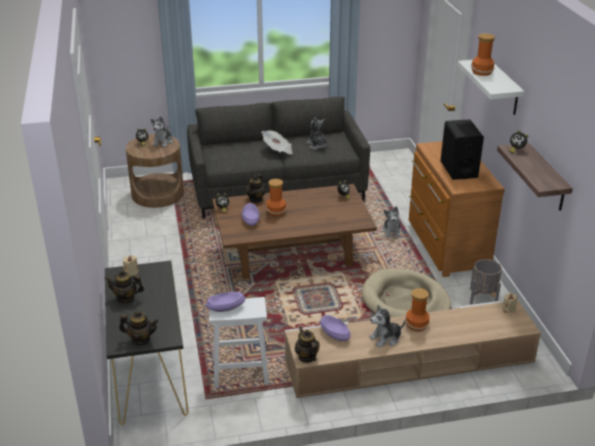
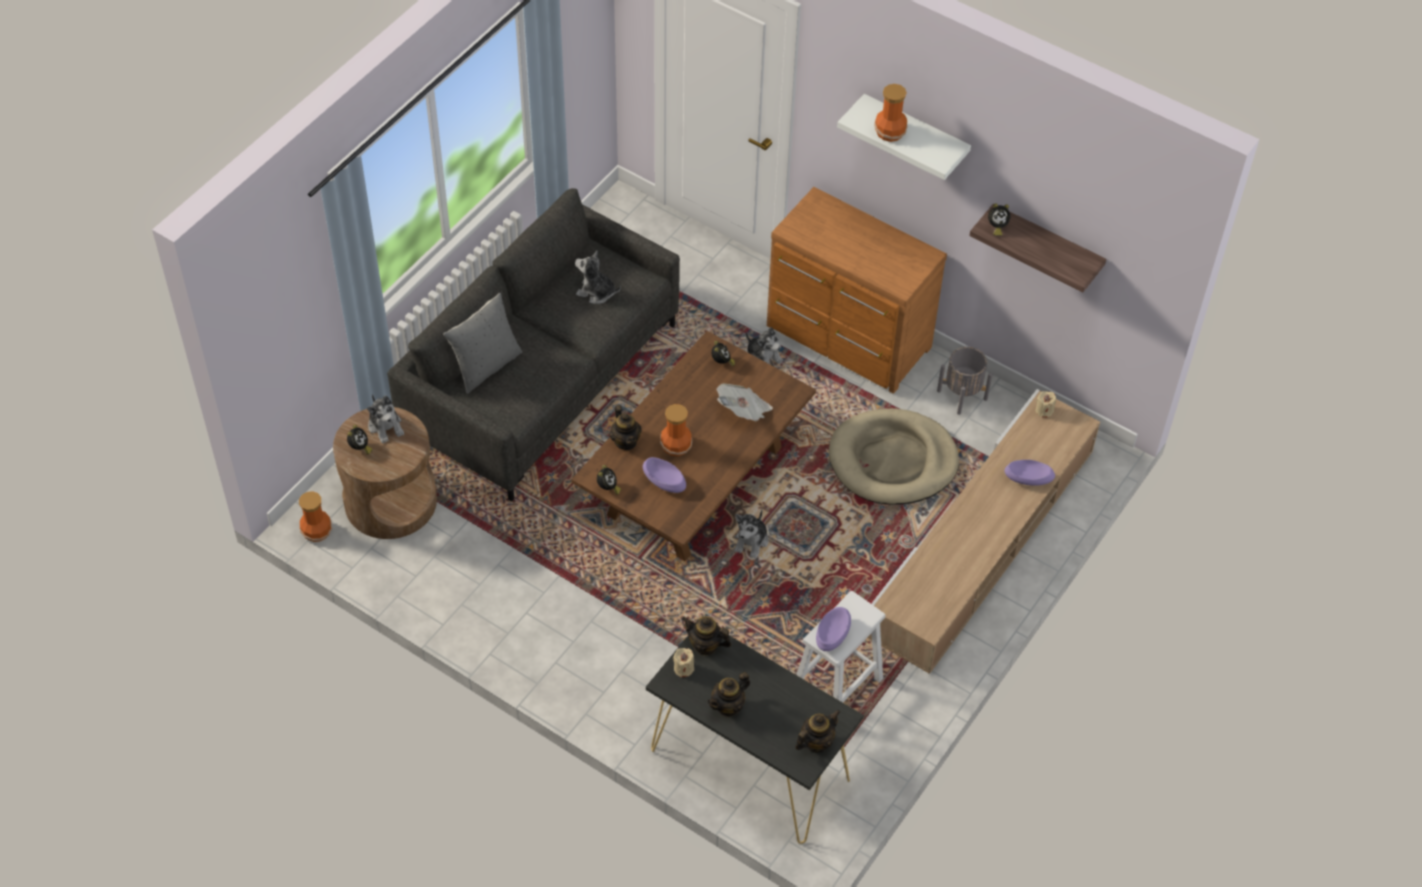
camera: 45 degrees left, 20 degrees up
(233, 145) = (486, 366): none -> grey pillow
(278, 150) = (557, 336): newspaper -> newspaper (744, 411)
(306, 357) = (929, 624): teapot -> teapot (705, 645)
(334, 334) = (921, 574): purple bowl -> purple bowl (1028, 479)
(386, 338) = (974, 541): plush toy -> plush toy (751, 541)
(416, 324) = (983, 499): vase -> vase (316, 530)
(458, 169) = (868, 251): black speaker -> none

